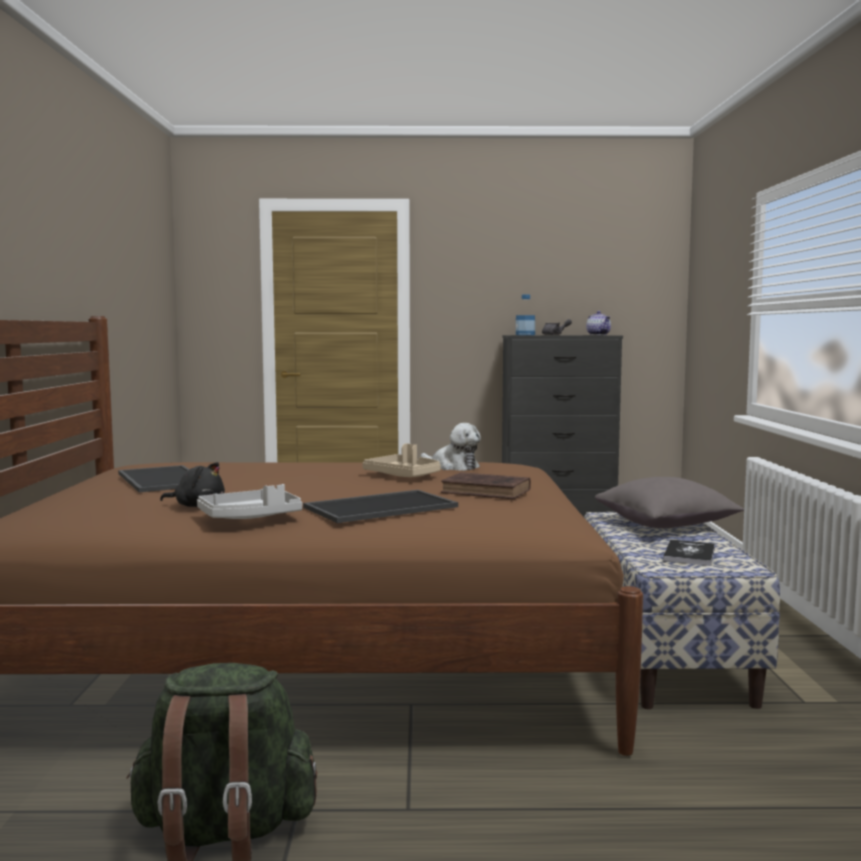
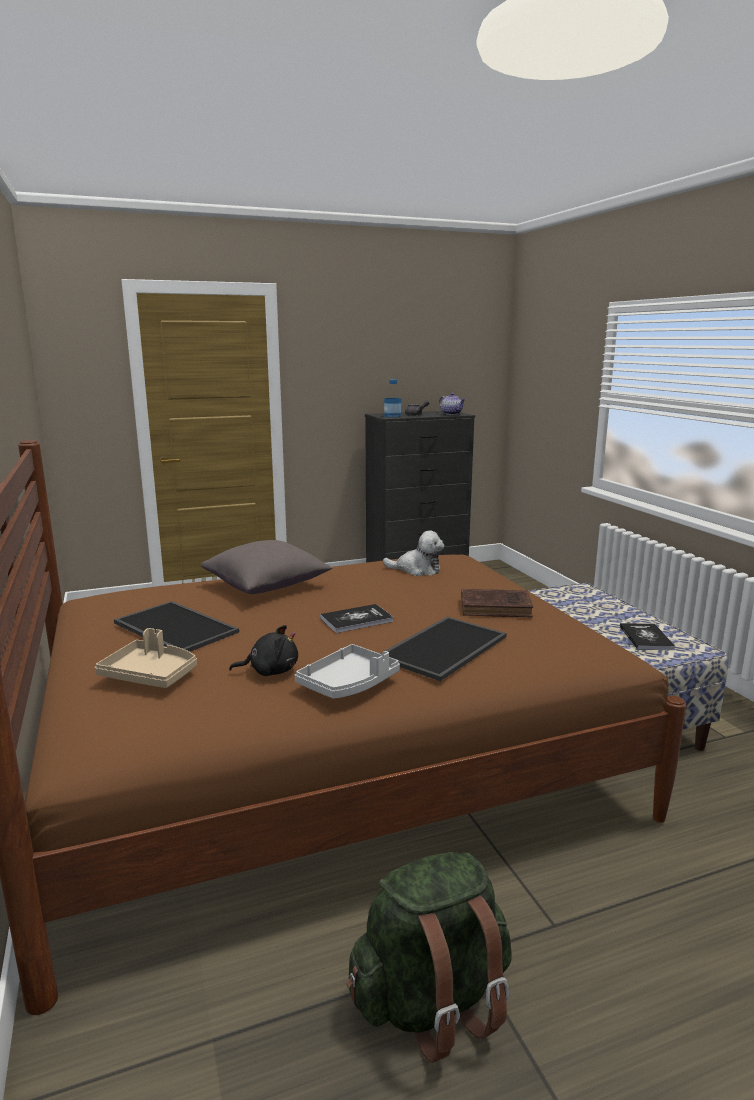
camera: 20 degrees left, 10 degrees up
(329, 487) = (356, 620): none -> book
(404, 476) = (397, 591): beige tray -> beige tray (151, 675)
(666, 525) = (591, 602): grey pillow -> grey pillow (267, 586)

